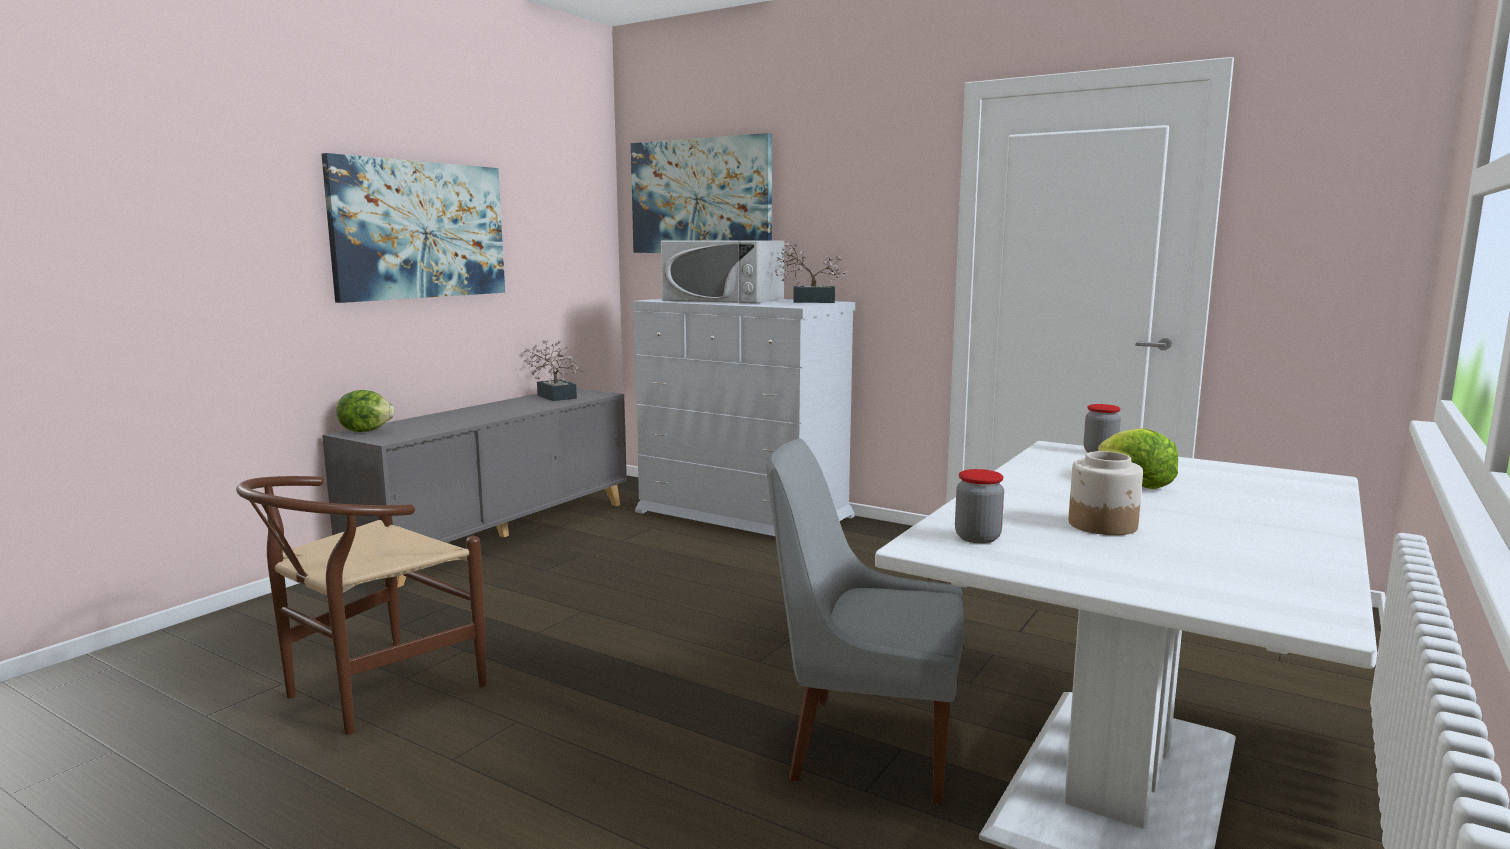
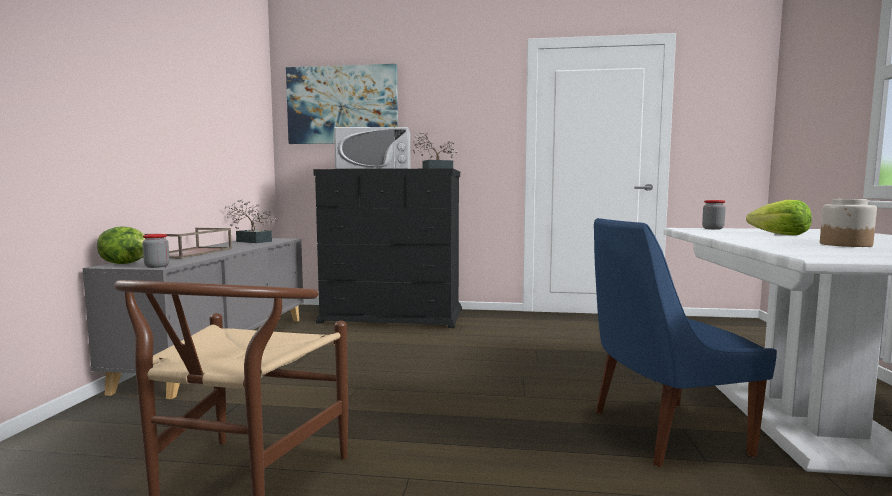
camera: 25 degrees left, 5 degrees down
(420, 230) = (156, 99): picture -> none
(452, 416) = (190, 253): none -> brown tray
(744, 514) = (393, 316): white dresser -> black dresser
(865, 746) = (662, 433): grey chair -> blue chair
(977, 538) = (823, 252): jar -> jar (157, 266)

